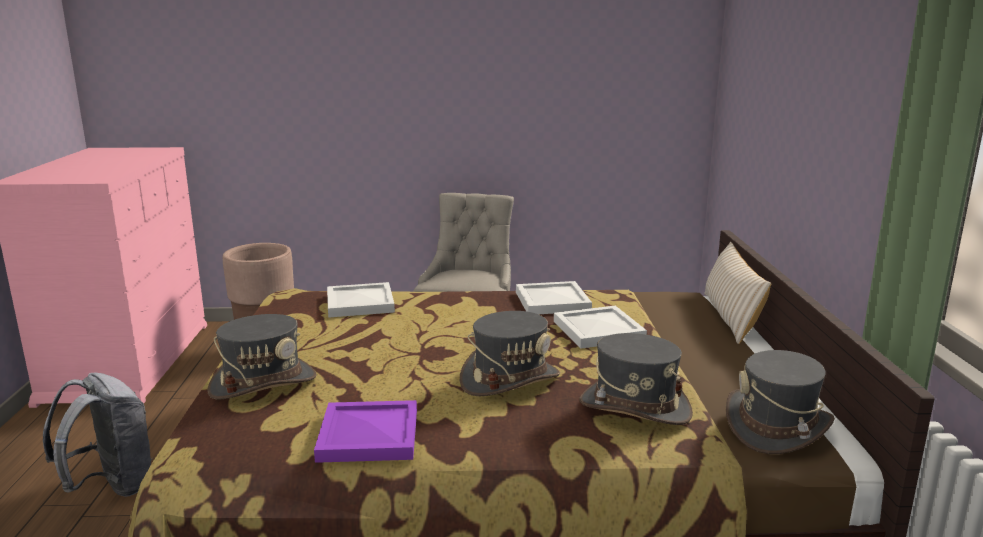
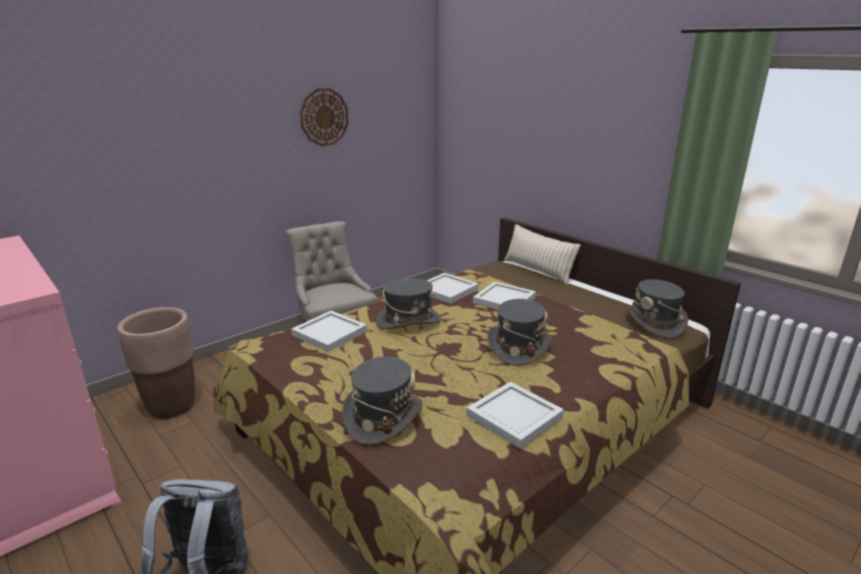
camera: 40 degrees left, 5 degrees up
(367, 436) = (514, 417): purple tray -> white tray
(524, 65) = (324, 117): none -> wall clock
(634, 407) = (598, 337): grey hat -> grey hat (408, 321)

